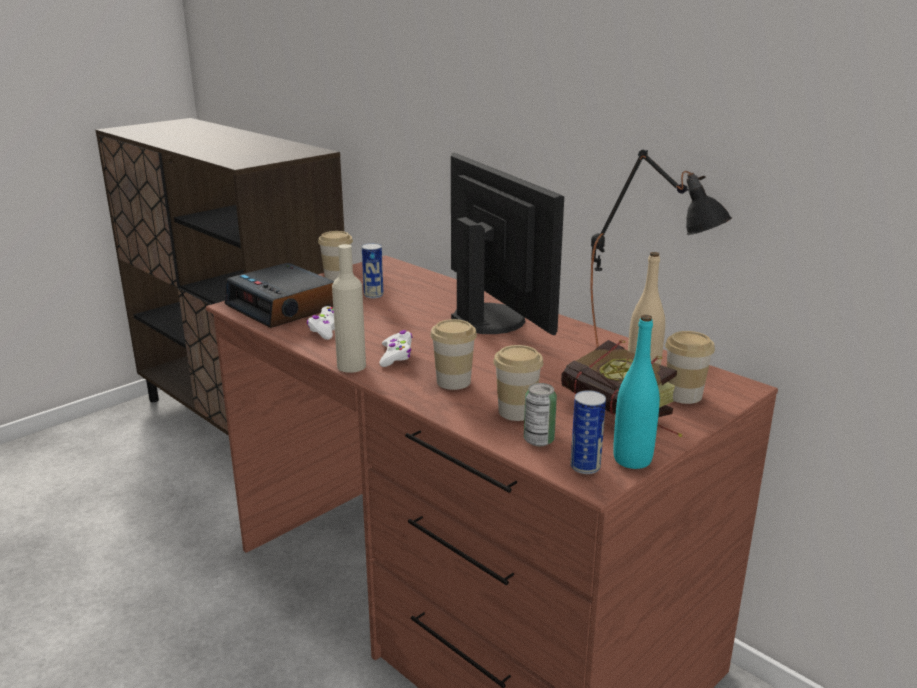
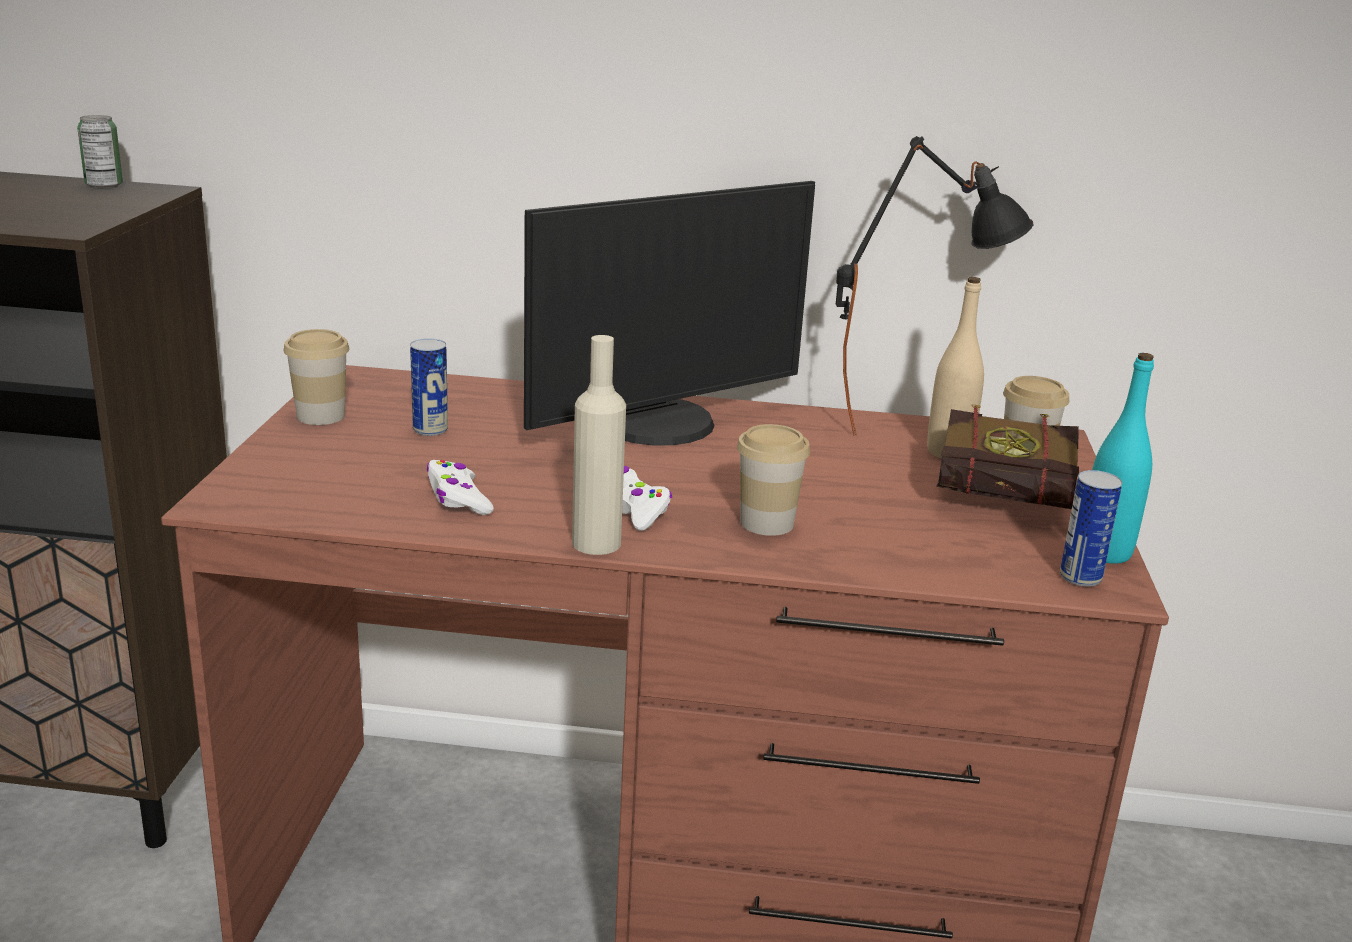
camera: 40 degrees left, 0 degrees up
(284, 306) = (317, 482): alarm clock -> none
(491, 319) = (659, 425): monitor -> monitor turned 120 degrees clockwise
(516, 412) = (904, 538): cup -> none
(538, 440) = (986, 564): can -> can (104, 186)

